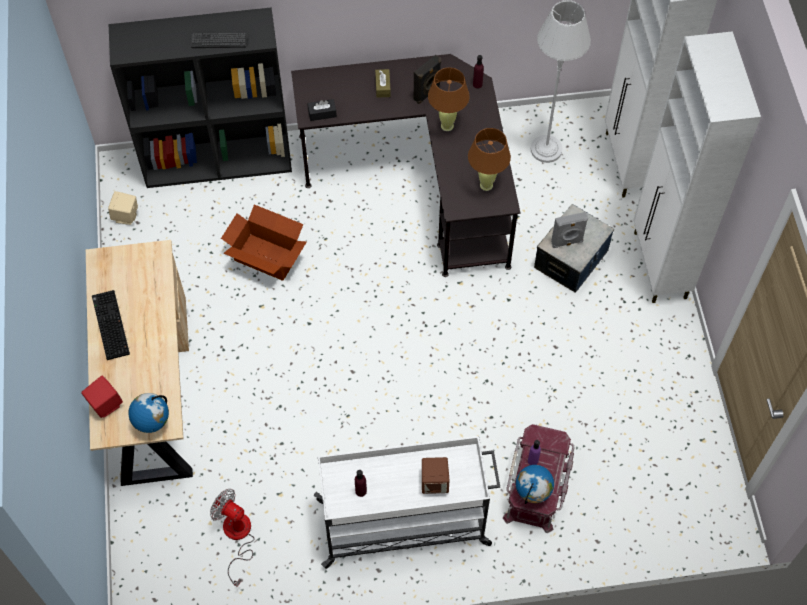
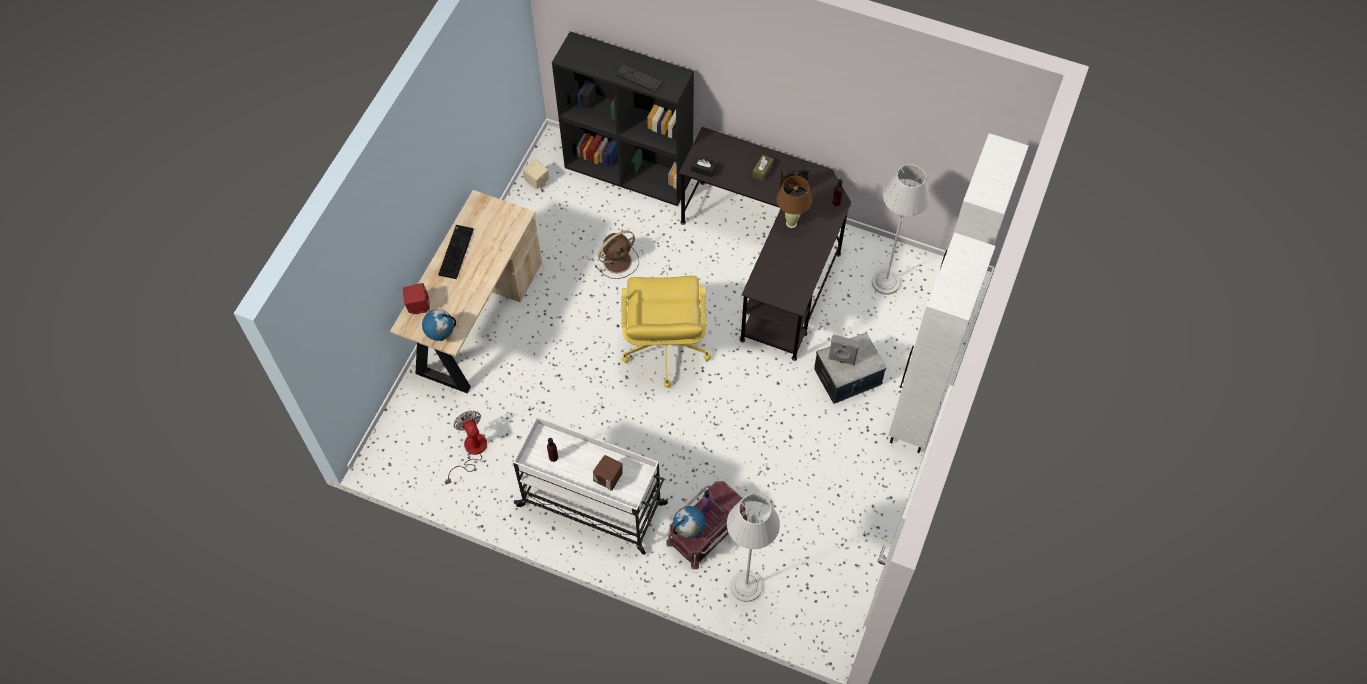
camera: 30 degrees right, 0 degrees up
(266, 256) = (618, 261): cardboard box -> brown fan
(373, 323) = (665, 349): none -> yellow office chair
(486, 185) = (791, 282): brown table lamp -> none
(611, 521) = (746, 586): none -> grey floor lamp

